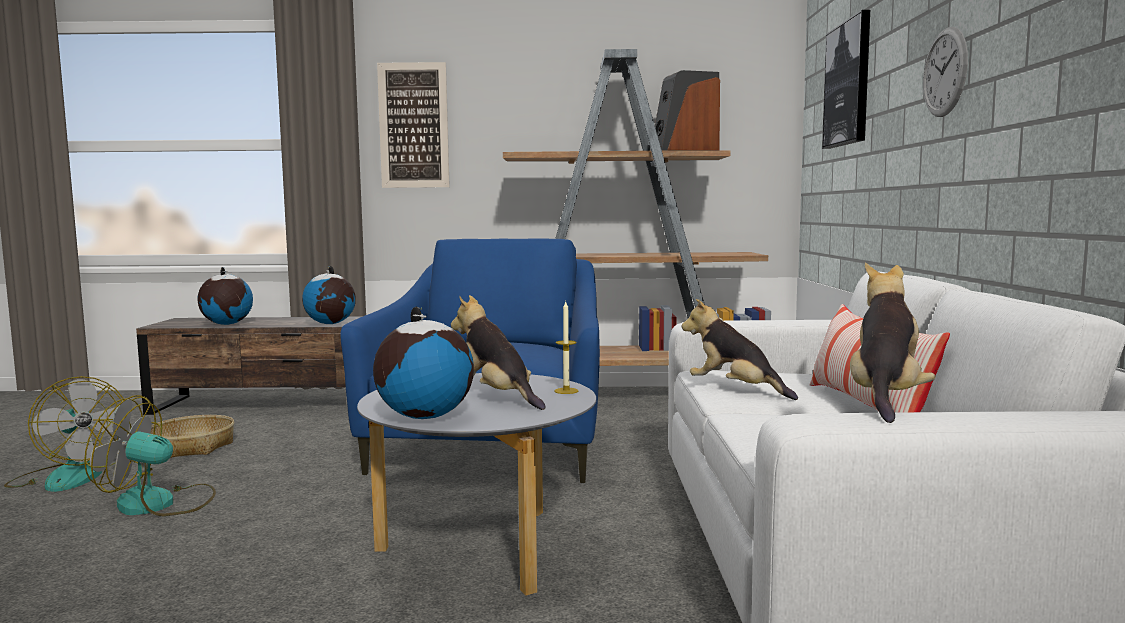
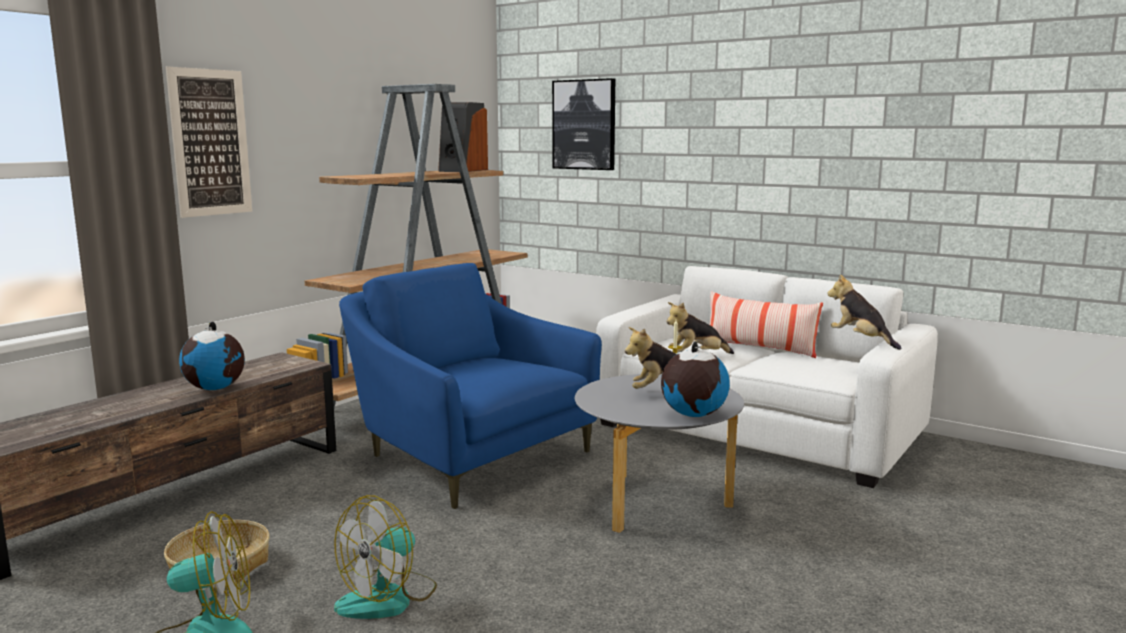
camera: 55 degrees left, 5 degrees up
(226, 324) = (86, 422): globe -> none
(945, 72) = (717, 143): wall clock -> none

